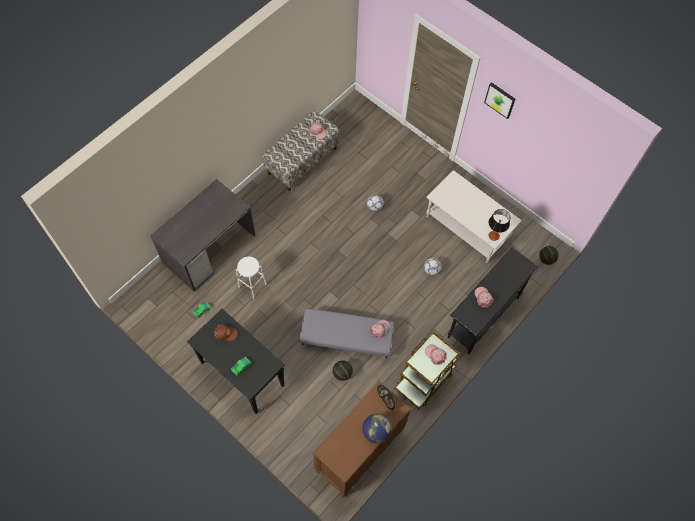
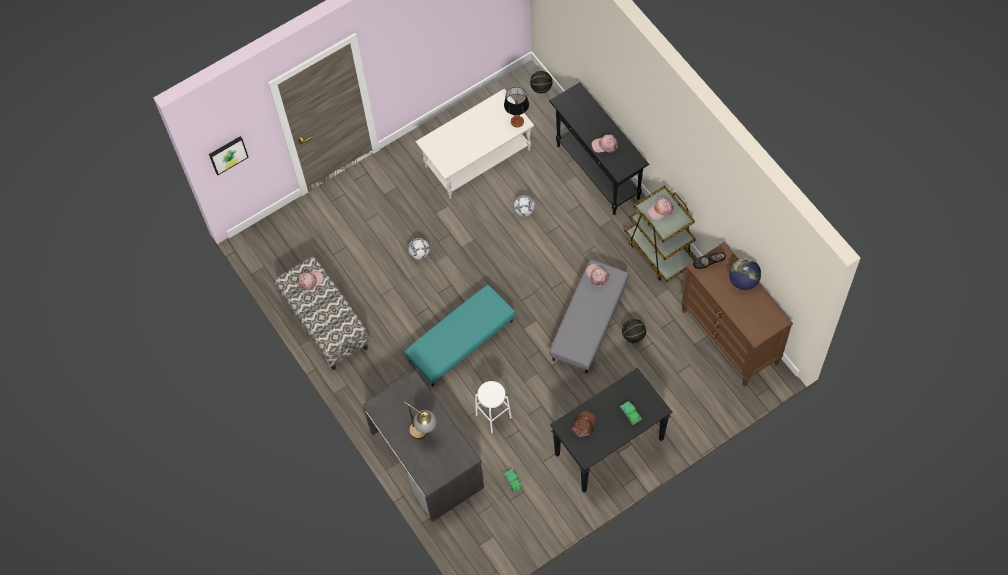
camera: 70 degrees left, 0 degrees up
(199, 223) = (424, 434): none -> table lamp
(308, 250) = (461, 341): none -> turquoise ottoman
(500, 99) = (395, 38): picture -> picture (228, 154)

